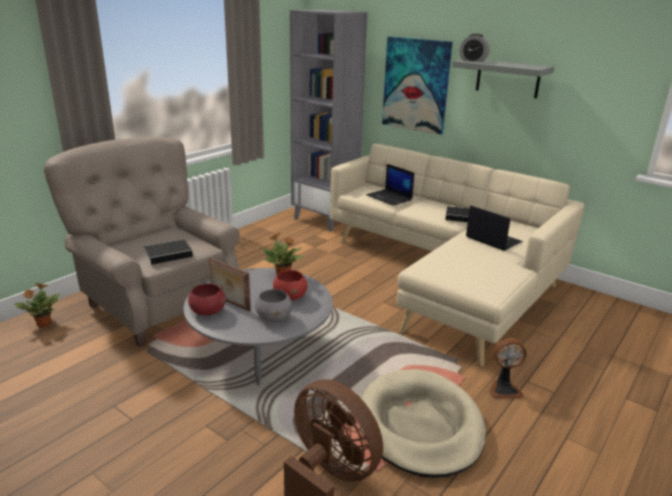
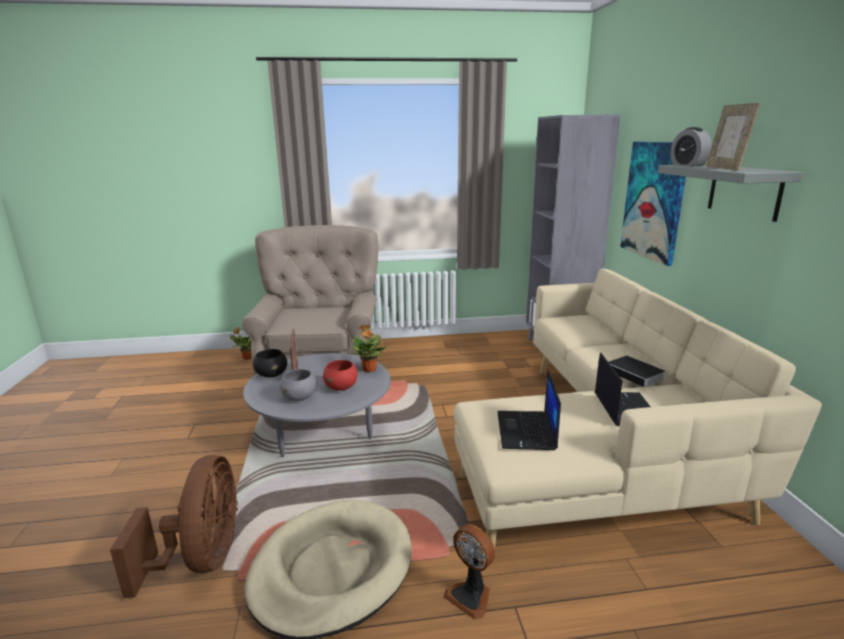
camera: 45 degrees right, 5 degrees down
(170, 254) = (304, 323): book -> none
(207, 312) = (272, 375): red bowl -> black bowl
(390, 198) = (583, 332): laptop -> laptop (527, 431)
(508, 64) = (725, 168): none -> picture frame

